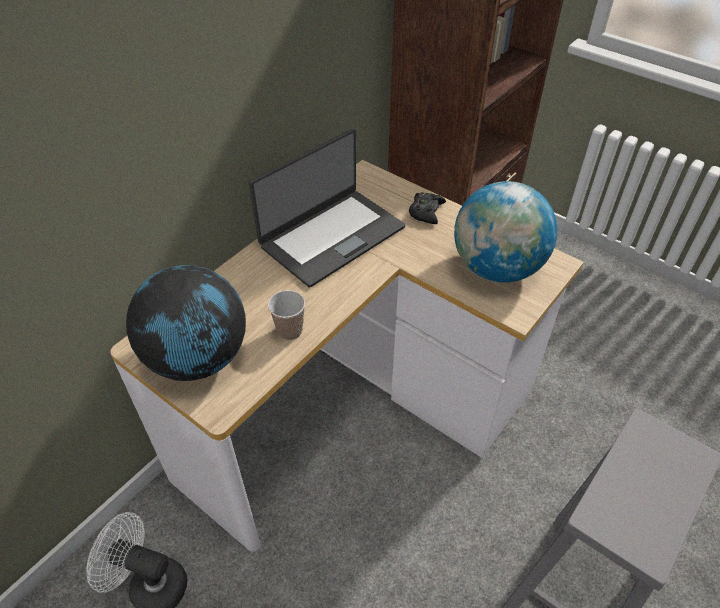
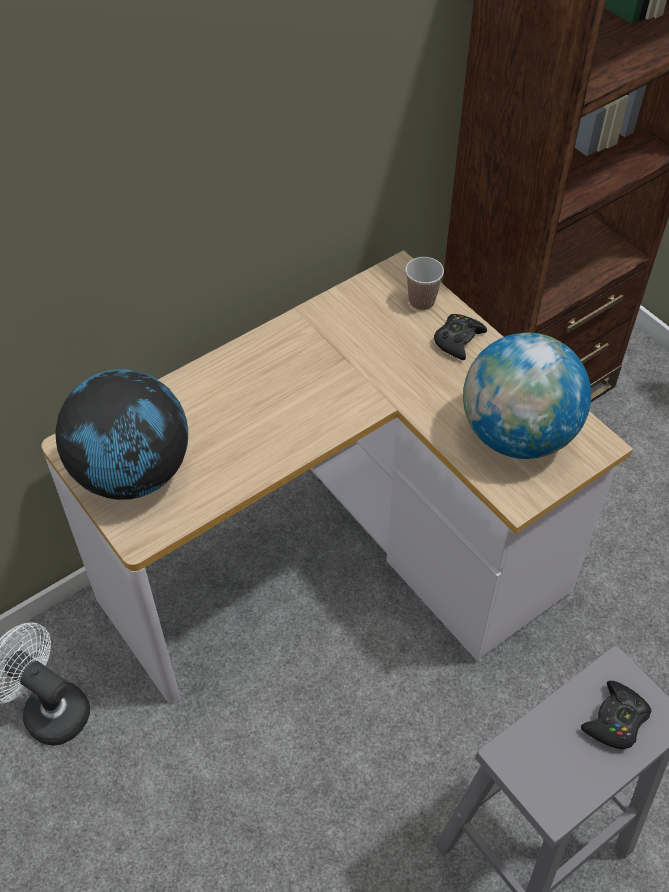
camera: 15 degrees right, 5 degrees up
(290, 331) = (242, 462): cup -> cup (421, 301)
(331, 236) = (329, 350): laptop -> none
(663, 467) = (615, 720): none -> black game controller

